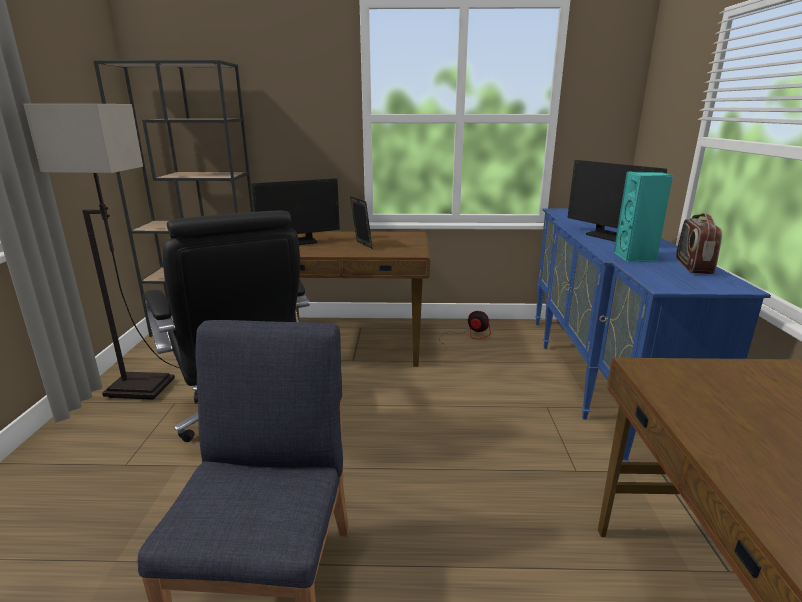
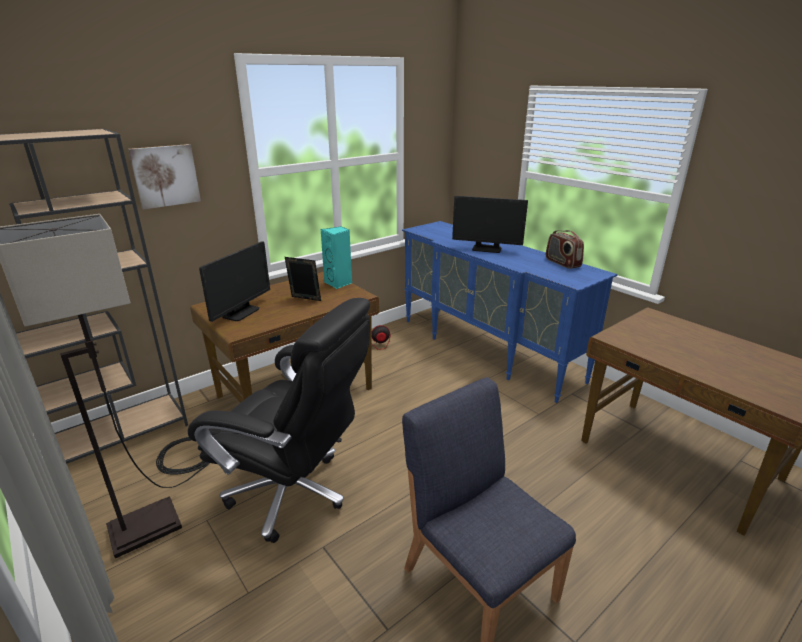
camera: 40 degrees left, 5 degrees up
(283, 111) = (165, 176): none -> picture
(635, 257) = (529, 264): turquoise speaker -> turquoise speaker (339, 283)

